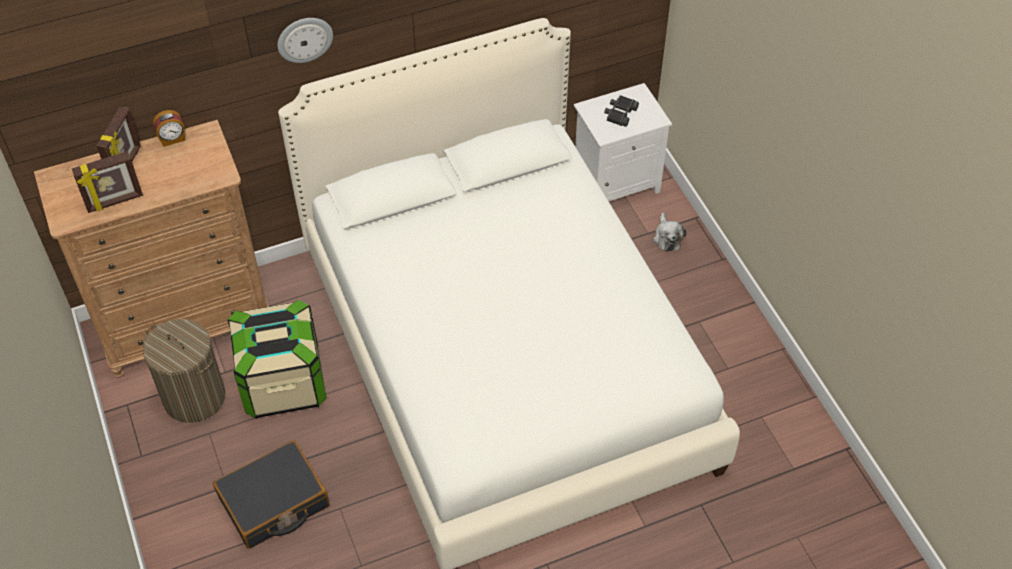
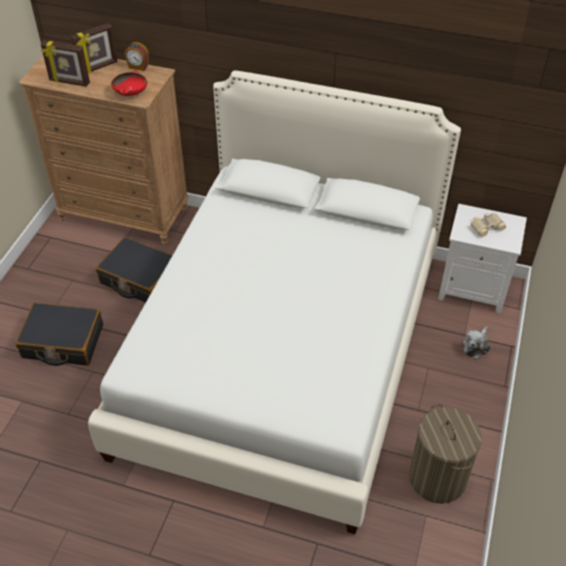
camera: 40 degrees right, 5 degrees down
(194, 397) = (86, 255): laundry basket -> laundry basket (437, 478)
(203, 174) = (131, 93): none -> red bowl
(283, 383) = (139, 279): storage box -> black suitcase
(304, 39) = (246, 33): wall clock -> none
(620, 114) = (486, 227): black binoculars -> beige binoculars

